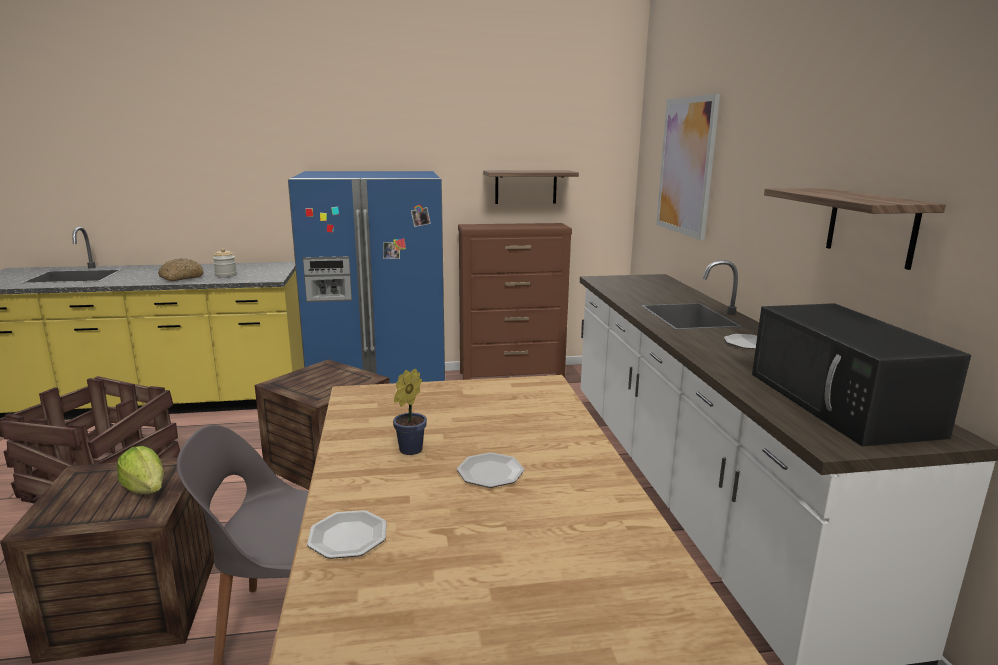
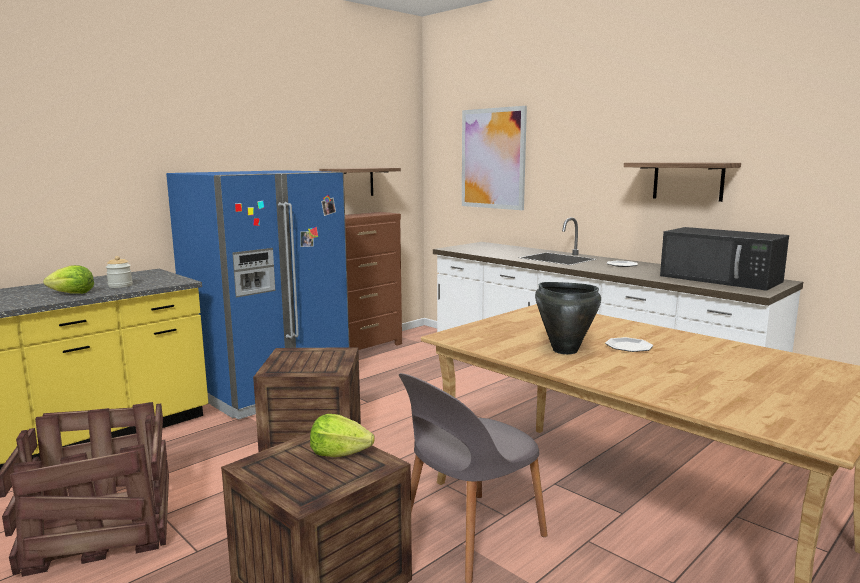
camera: 35 degrees left, 5 degrees down
(181, 277) = (72, 293): bread -> lettuce
(348, 537) = (641, 386): plate -> none
(408, 451) = (564, 350): potted plant -> black cooking pot

